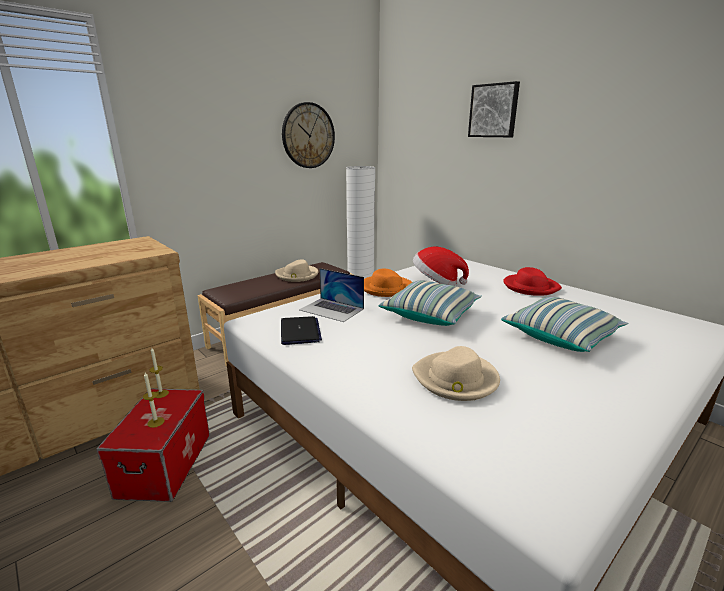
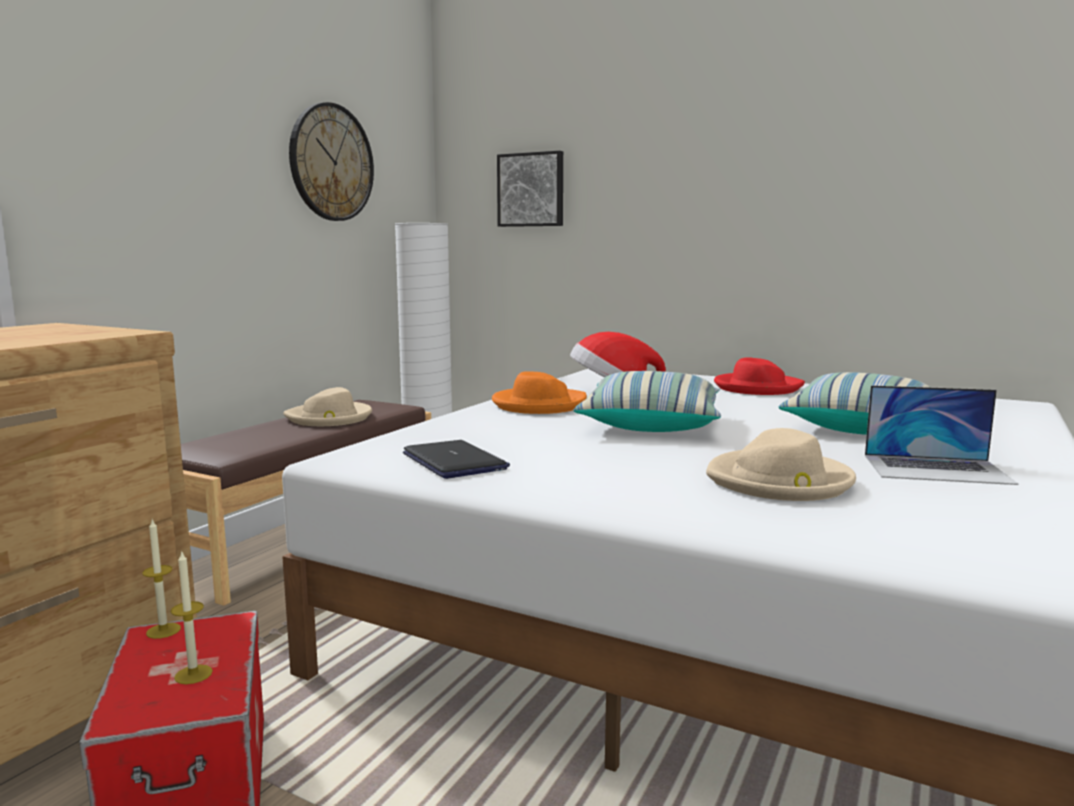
camera: 20 degrees left, 10 degrees down
(332, 309) = (477, 433): laptop -> laptop (937, 469)
(494, 111) = (651, 126): picture -> picture (531, 190)

